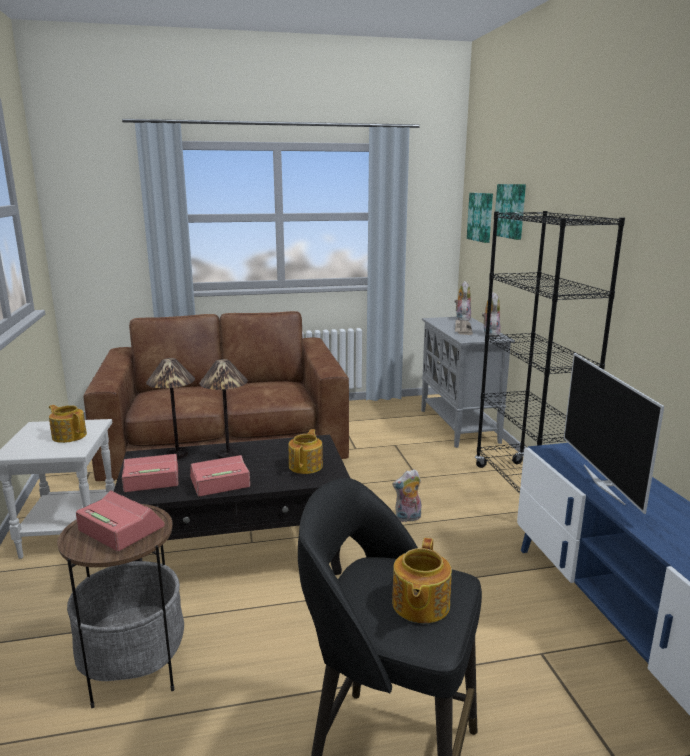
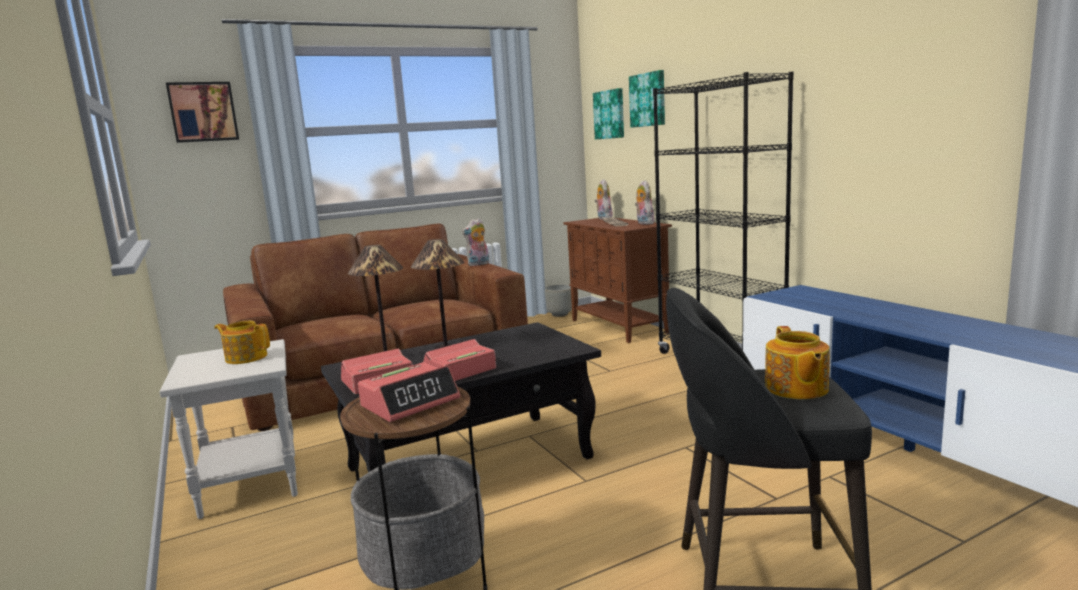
camera: 15 degrees left, 5 degrees down
(106, 198) = (203, 112): none -> picture
(120, 529) = (410, 402): alarm clock -> alarm clock turned 120 degrees clockwise
(306, 466) = (539, 345): teapot -> none
(408, 518) = (625, 402): plush toy -> plush toy (478, 264)
(414, 401) = (560, 314): none -> grey planter
(459, 426) = (619, 327): grey cabinet -> brown cabinet
(604, 484) = (840, 308): television -> none

